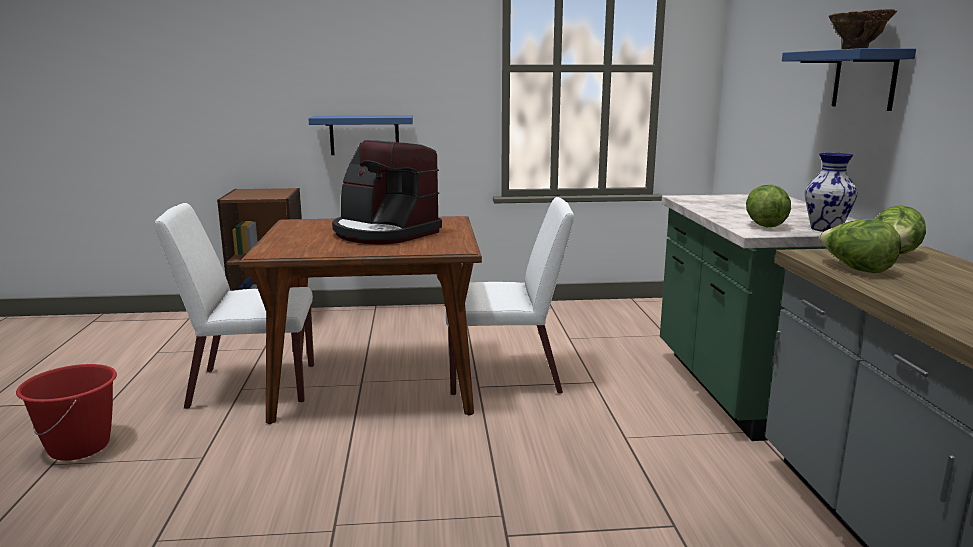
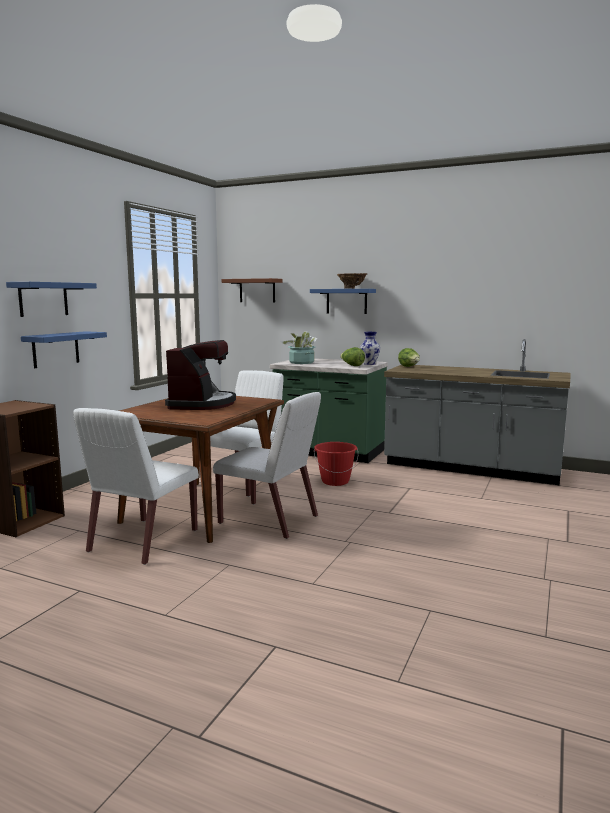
camera: 60 degrees left, 5 degrees down
(80, 447) = (150, 604): red bucket -> red bucket (335, 481)
(349, 72) = (43, 299): none -> blue shelf
(375, 437) = (270, 520): none -> white chair
(384, 233) = (202, 404): coffee machine -> coffee machine turned 60 degrees counterclockwise
(719, 202) = (301, 362): none -> potted plant
(758, 58) = (257, 290): none -> brown shelf
(855, 269) = (420, 371): lettuce -> none

